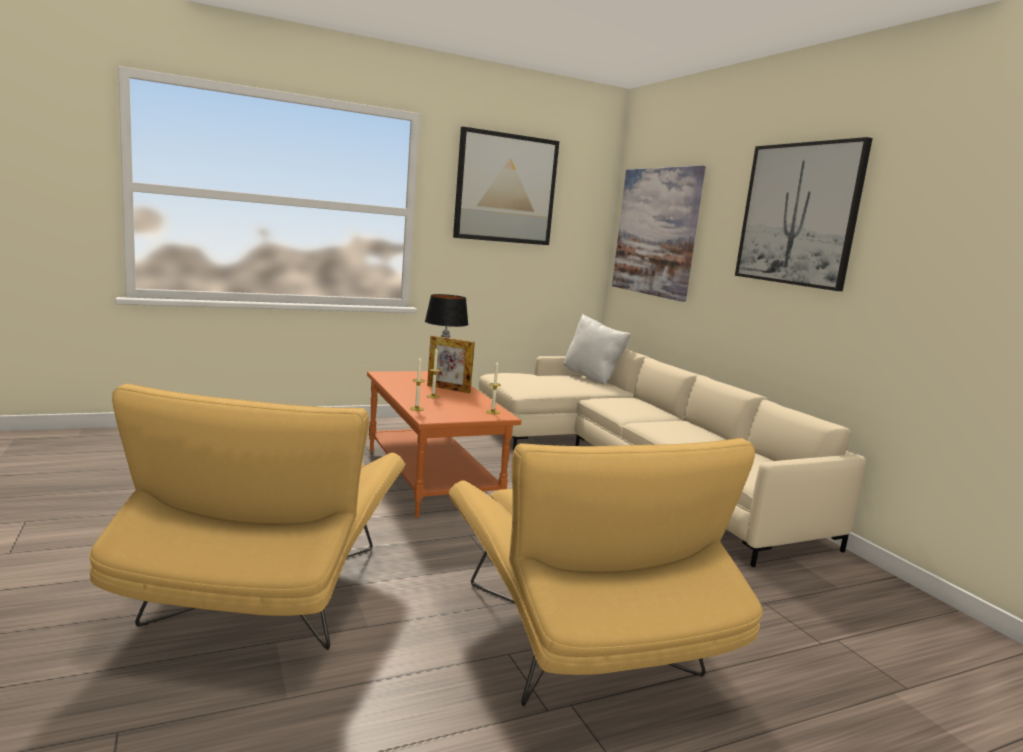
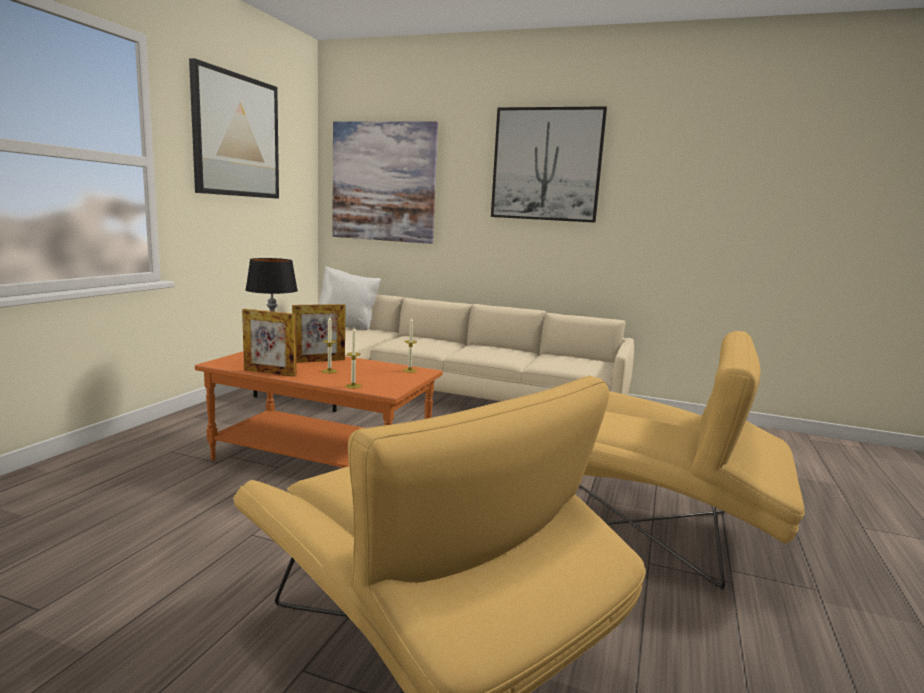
camera: 45 degrees left, 0 degrees up
(393, 387) = (270, 372): none -> picture frame

